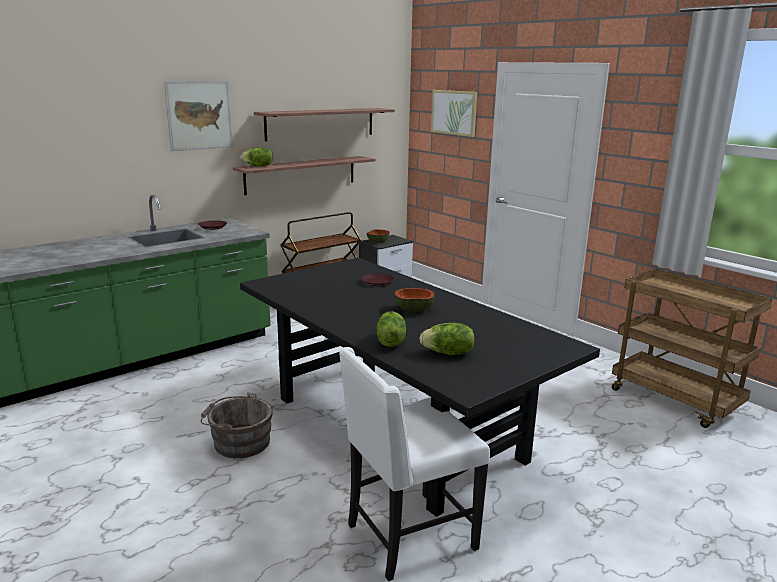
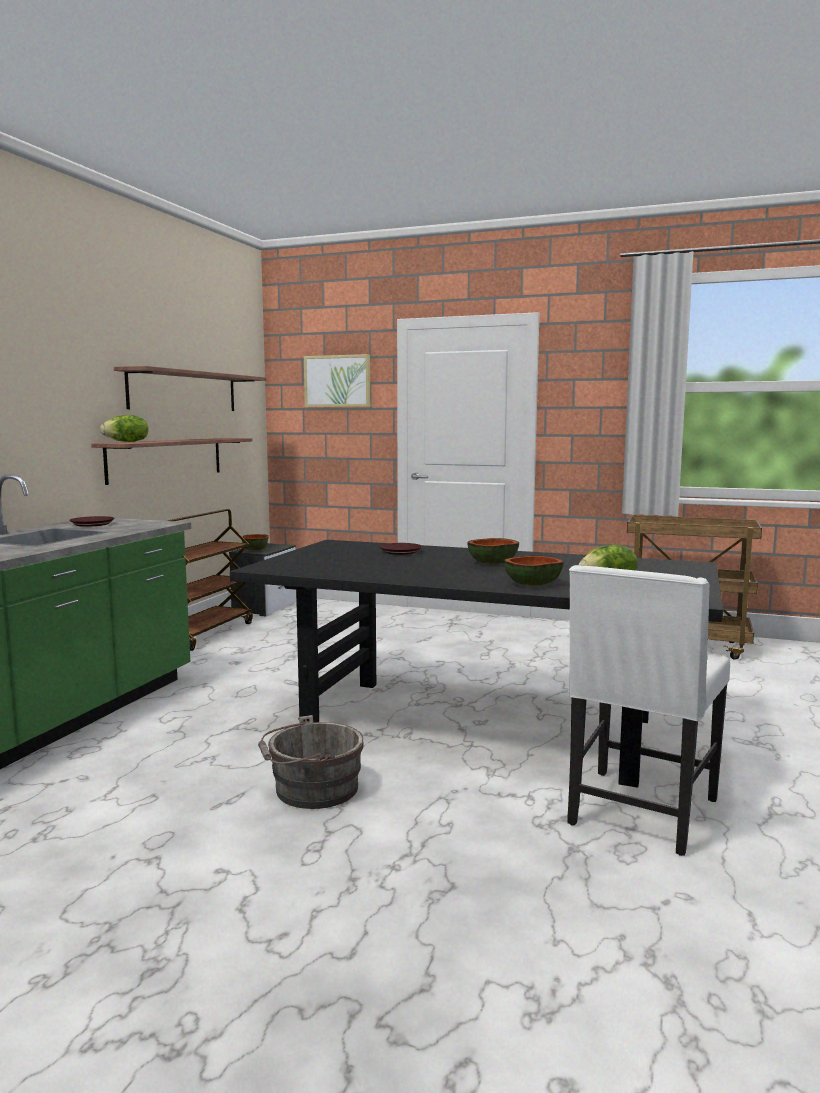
camera: 30 degrees left, 10 degrees down
(199, 115) = (50, 364): picture -> none
(390, 342) = (533, 584): lettuce -> bowl

